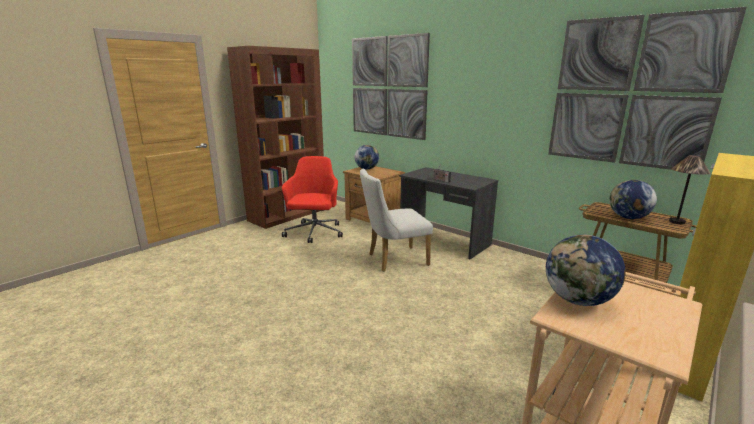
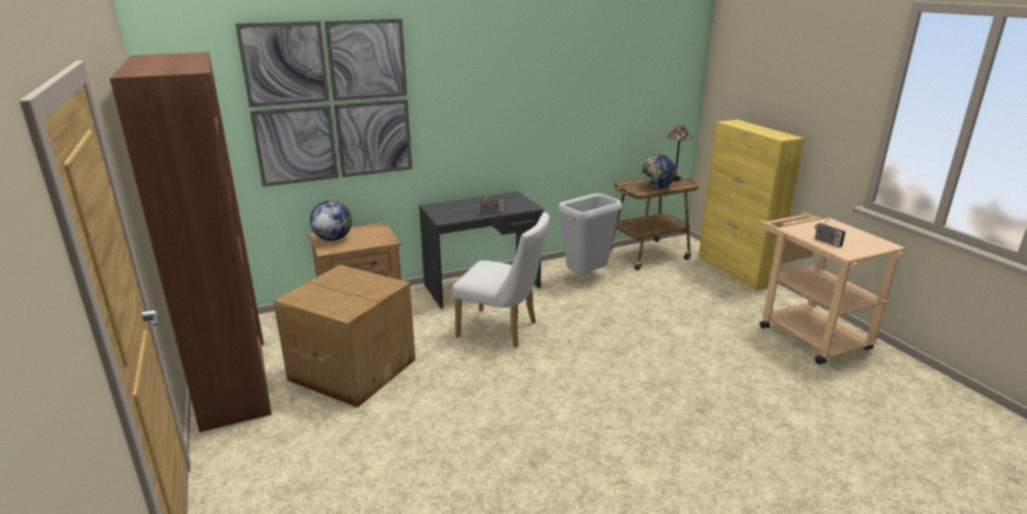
camera: 65 degrees left, 5 degrees up
(314, 233) = (352, 368): red office chair -> cardboard box
(393, 260) = (503, 330): white chair -> white chair turned 75 degrees counterclockwise
(515, 273) = (586, 277): none -> grey trash can
(578, 300) = (826, 242): globe -> radio
(631, 92) = (623, 79): picture -> none

